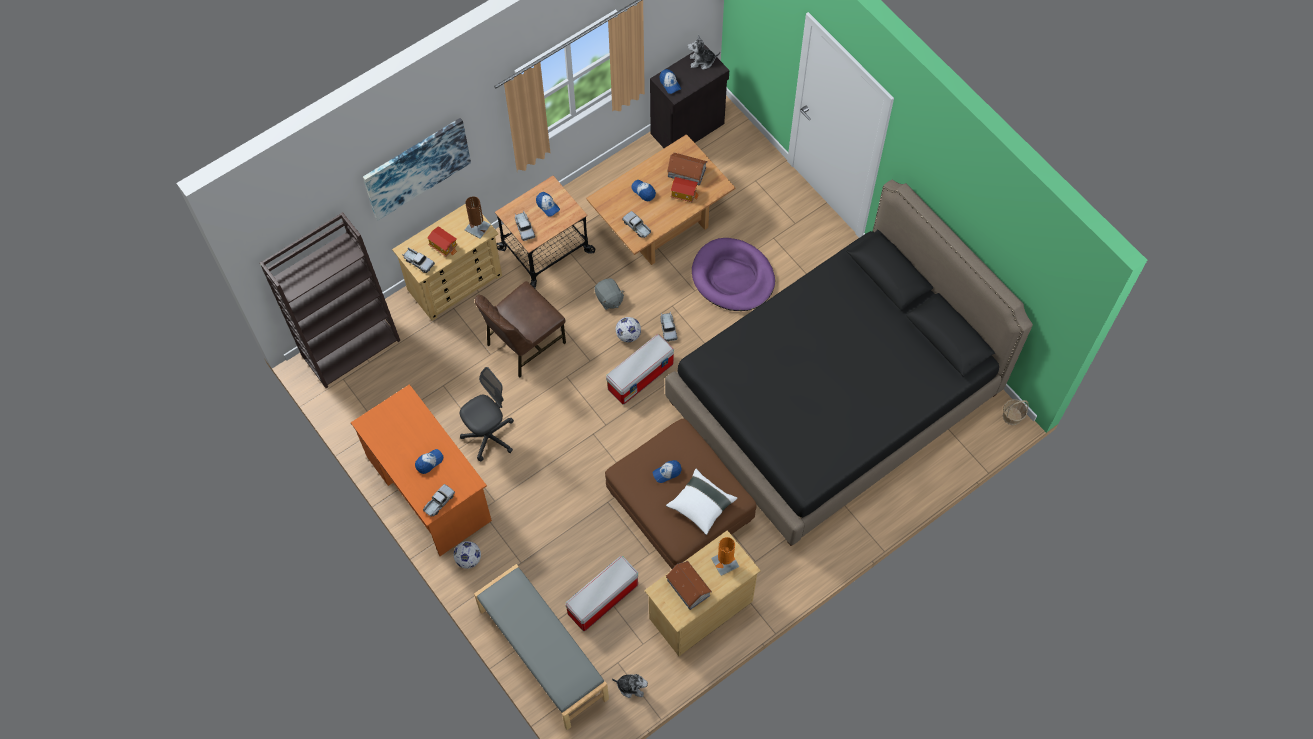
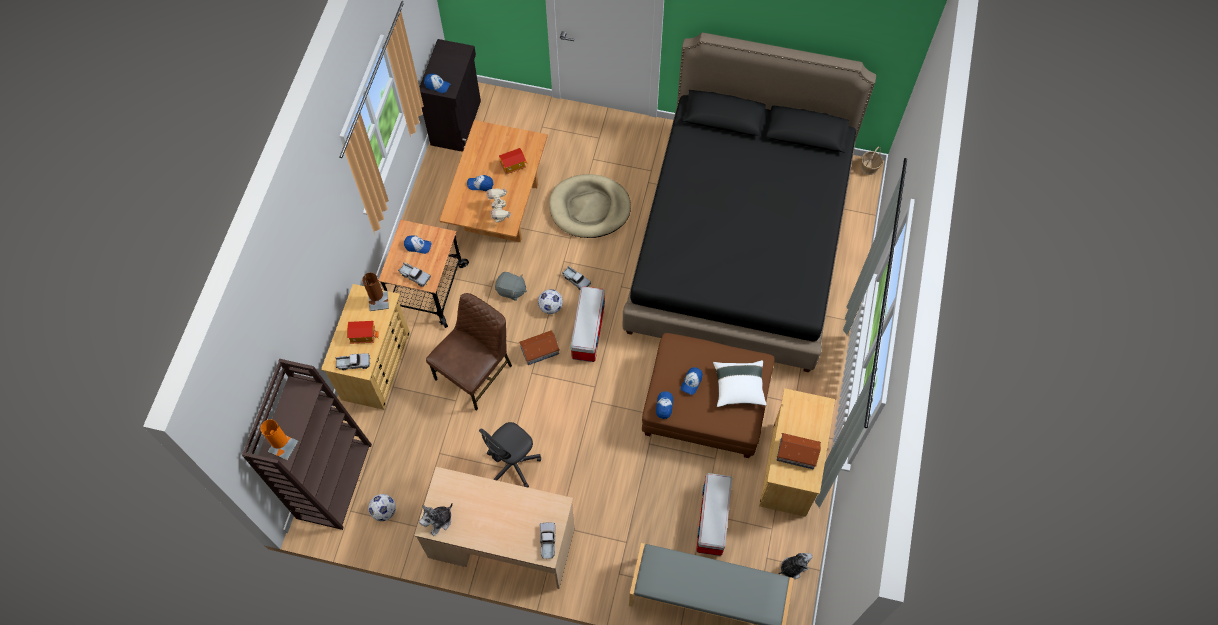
camera: 40 degrees left, 0 degrees up
(416, 167) = (310, 277): picture -> none
(429, 462) = (510, 516): cap -> cap (664, 406)
(429, 488) = (501, 542): orange desk -> beige desk
(468, 559) = (583, 572): football -> football (384, 511)
(489, 436) = (513, 465): grey office chair -> grey office chair turned 150 degrees counterclockwise
(524, 343) = (475, 372): brown chair -> brown chair turned 150 degrees counterclockwise
(637, 227) = (500, 215): toy truck -> toy robot
(686, 172) = (500, 148): toy house -> toy house (539, 350)
(702, 61) = (447, 52): plush toy -> plush toy (438, 521)
(725, 562) = (805, 413): orange table lamp -> orange table lamp (283, 446)
(733, 277) = (589, 208): purple dog bed -> beige dog bed

